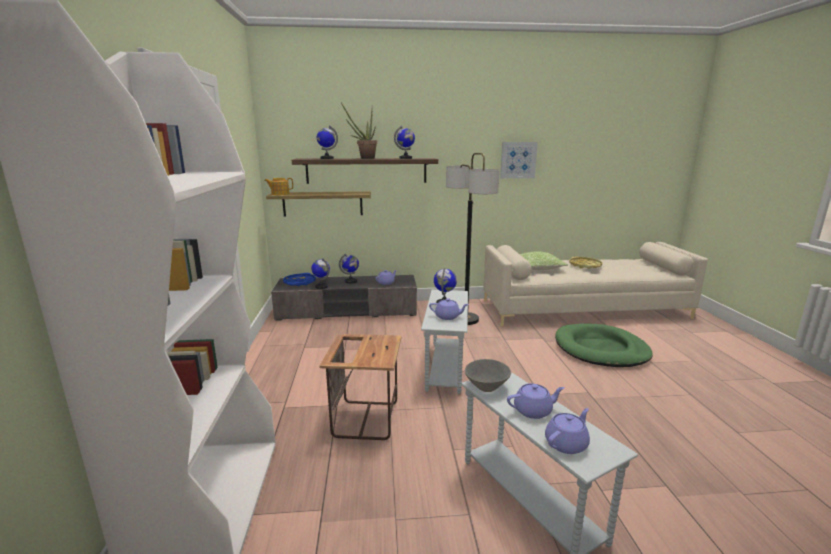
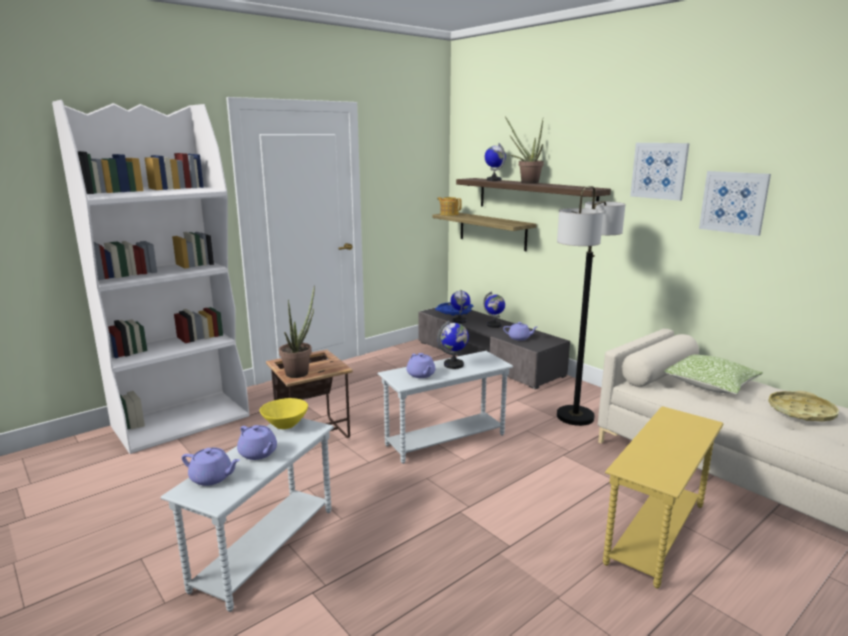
camera: 55 degrees right, 0 degrees up
(375, 355) = (300, 371): none -> potted plant
(406, 158) = (566, 186): globe -> none
(470, 143) = (659, 170): none -> picture
(486, 387) = (285, 425): grey bowl -> yellow bowl
(601, 349) = (657, 534): green dog bed -> yellow side table

